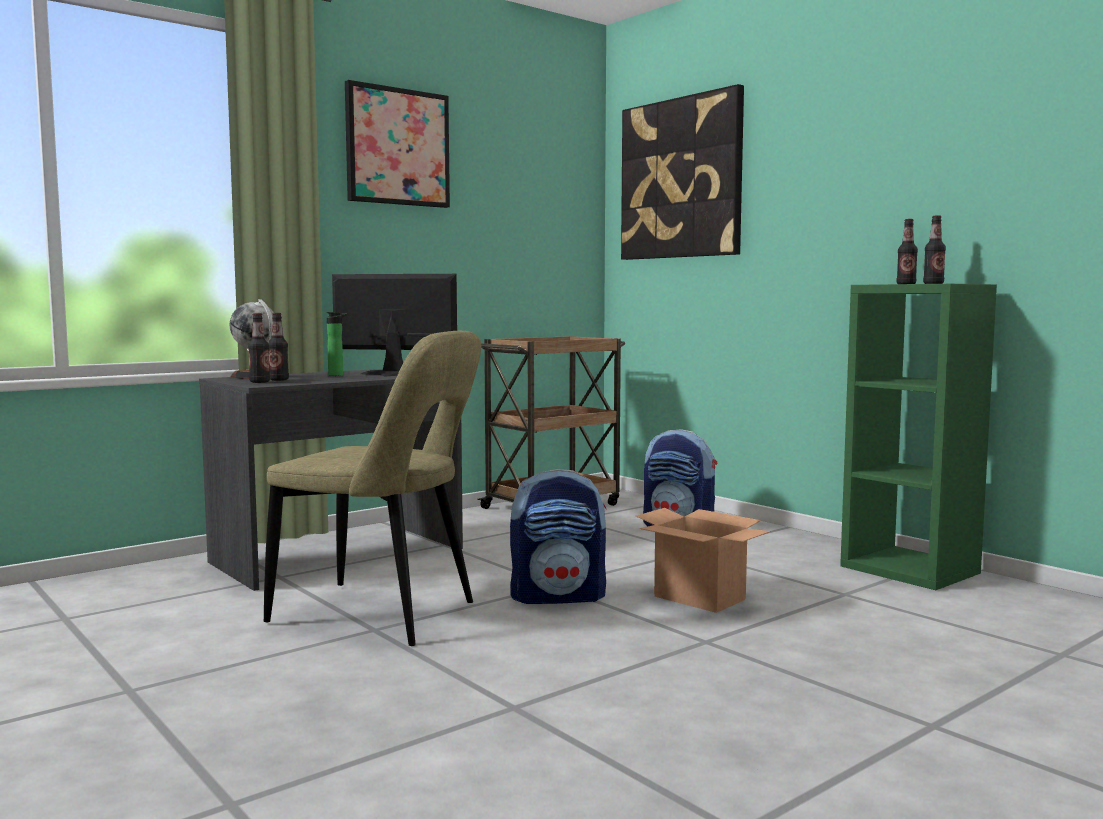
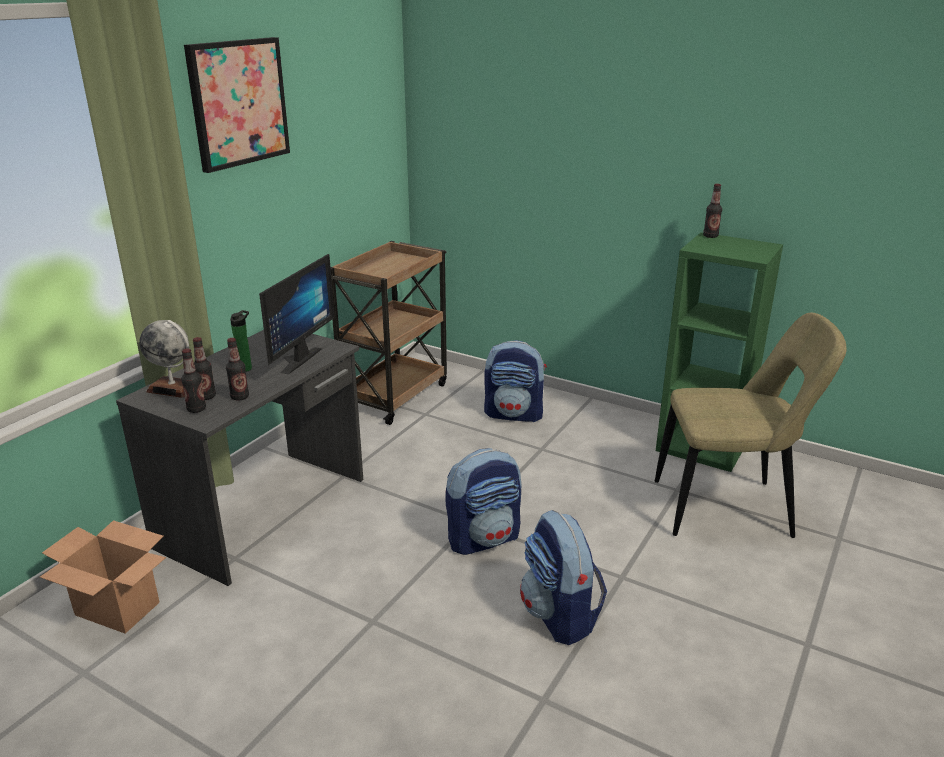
camera: 20 degrees left, 20 degrees up
(381, 615) = (364, 598): beige chair -> beige chair (729, 509)
(391, 375) = (295, 359): monitor -> monitor turned 120 degrees clockwise
(597, 656) = (560, 616): none -> backpack
(681, 178) = (491, 99): picture -> none
(700, 598) = (586, 517): cardboard box -> cardboard box (118, 608)
(933, 284) = (737, 243): bottle -> bottle (240, 397)

